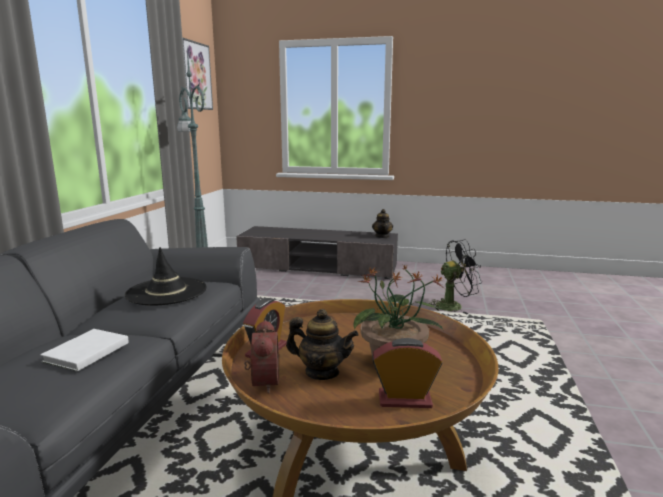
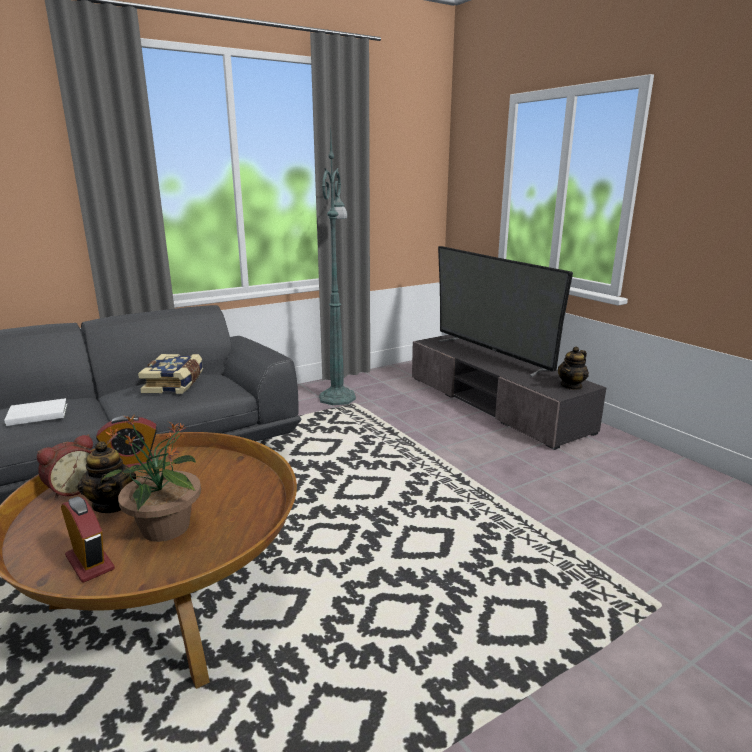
camera: 45 degrees right, 5 degrees up
(167, 291) = (175, 384): black hat -> book
(195, 76) = (404, 148): picture -> none
(306, 232) = (491, 354): none -> television
(453, 306) = (565, 519): black fan -> none

